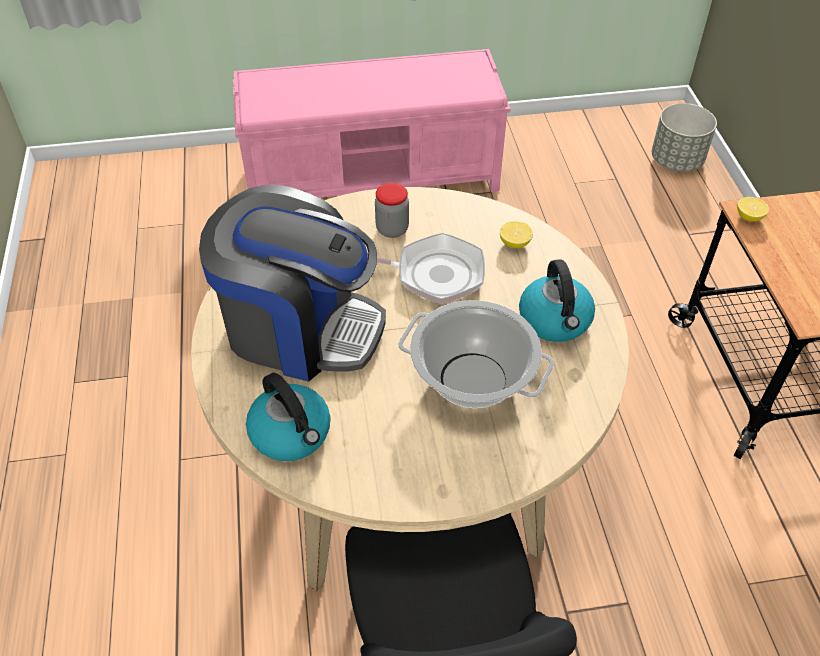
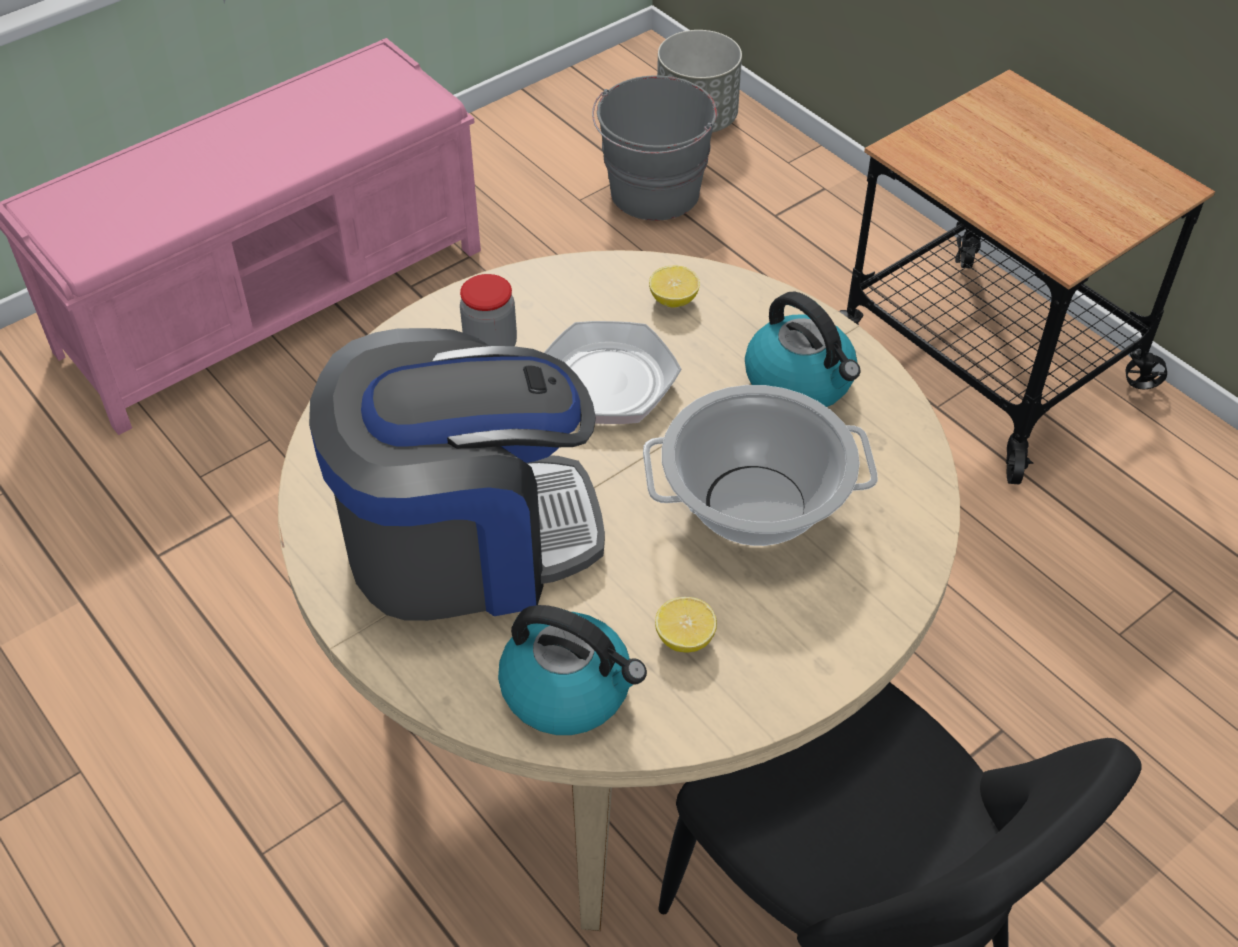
camera: 30 degrees left, 0 degrees up
(621, 194) = (654, 193): none -> grey bucket
(749, 217) = (913, 155): lemon -> lemon (685, 638)

